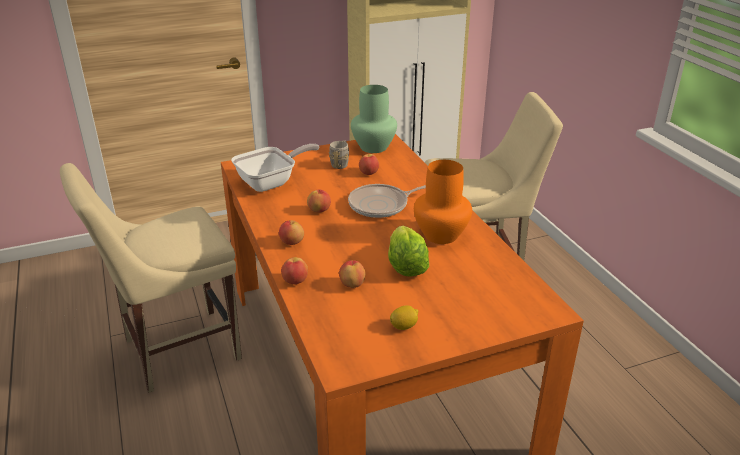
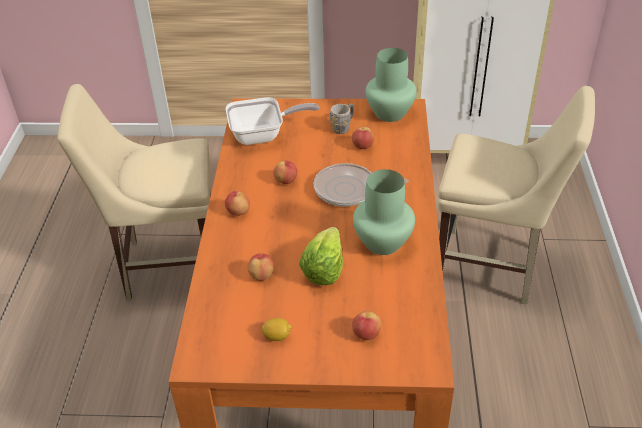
camera: 25 degrees right, 10 degrees up
(295, 281) = (214, 257): apple -> apple (366, 334)
(440, 235) = (381, 242): orange vase -> green vase

